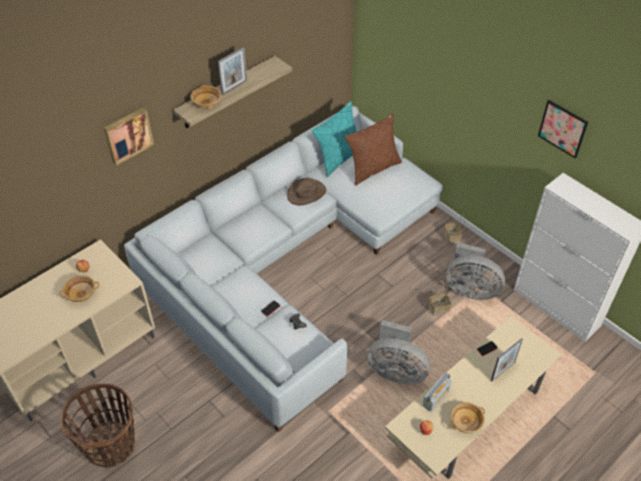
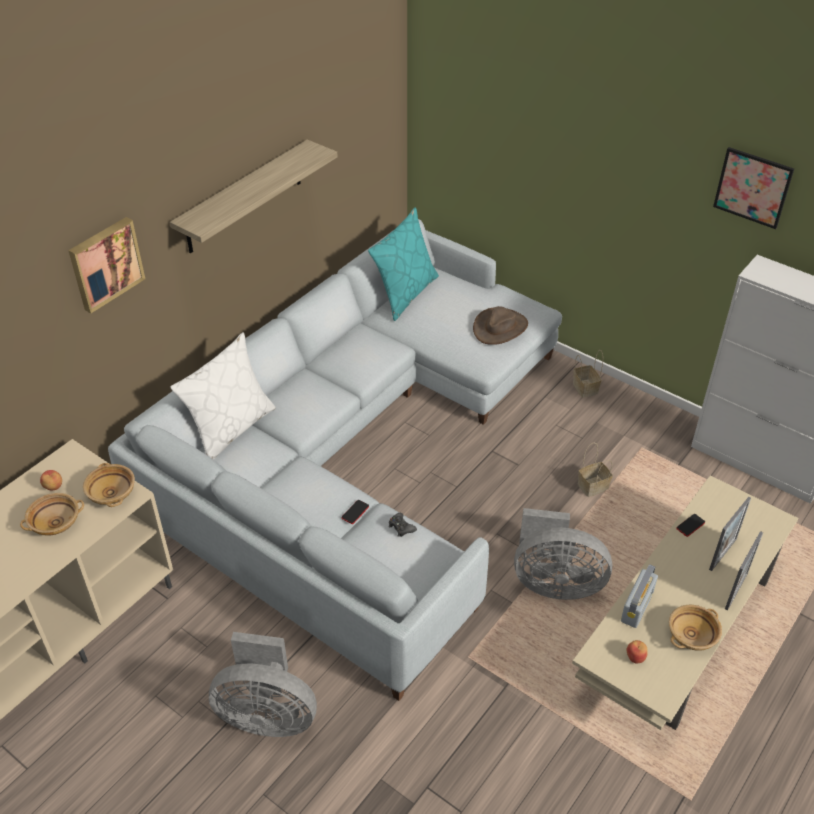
camera: 10 degrees left, 5 degrees down
(110, 445) = (131, 765): basket -> none
(204, 240) = (230, 428): none -> white pillow
(207, 103) = (221, 208): beige bowl -> beige bowl (112, 493)
(234, 87) = (257, 184): picture frame -> picture frame (736, 591)
(306, 193) = (370, 345): brown hat -> brown hat (500, 327)
(372, 168) = (458, 302): brown pillow -> none
(470, 289) = (630, 454): grey fan -> grey fan (267, 715)

